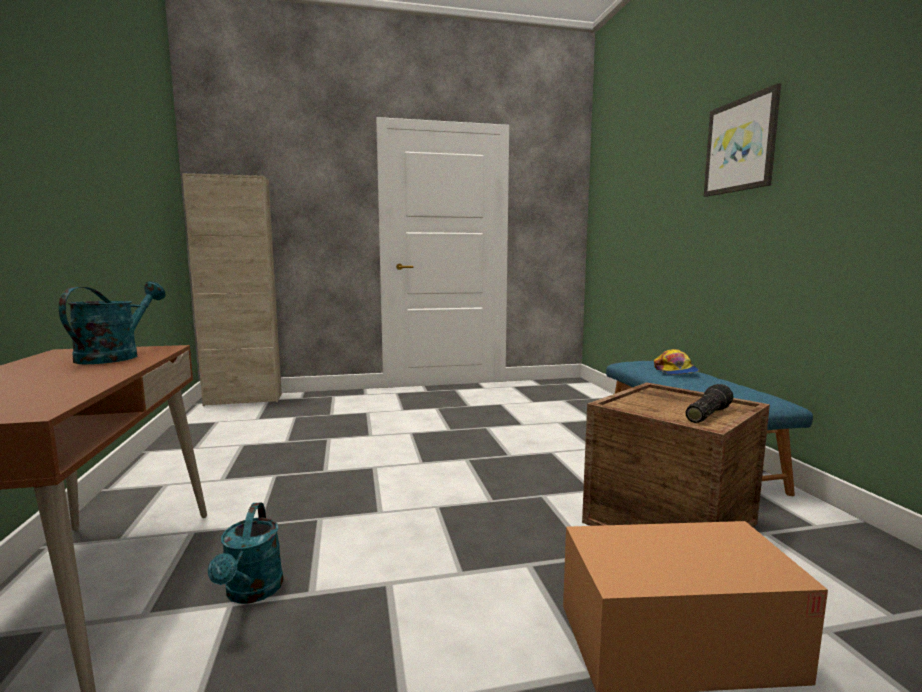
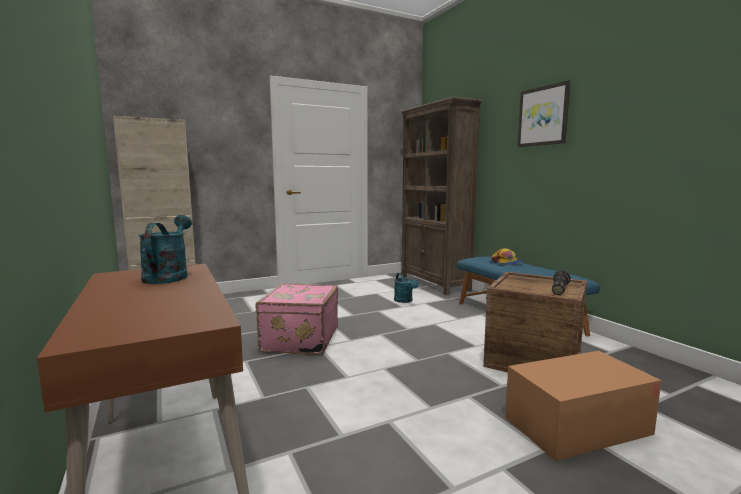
camera: 15 degrees left, 0 degrees up
(251, 593) = (298, 442): turquoise watering can -> turquoise watering can (405, 301)
(357, 456) = (299, 340): none -> pink suitcase
(591, 396) = (434, 283): none -> brown bookcase

